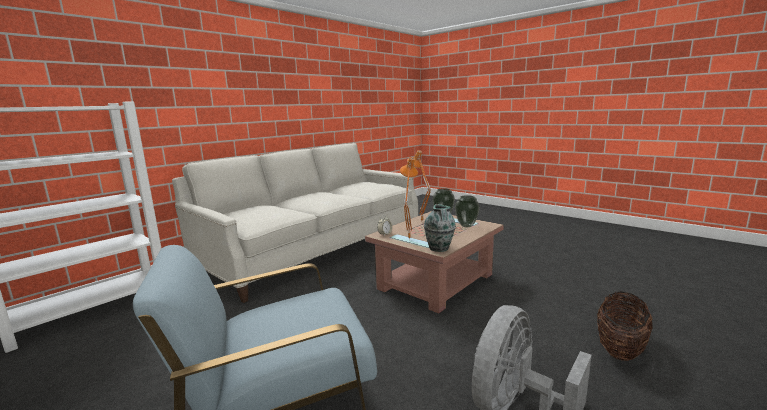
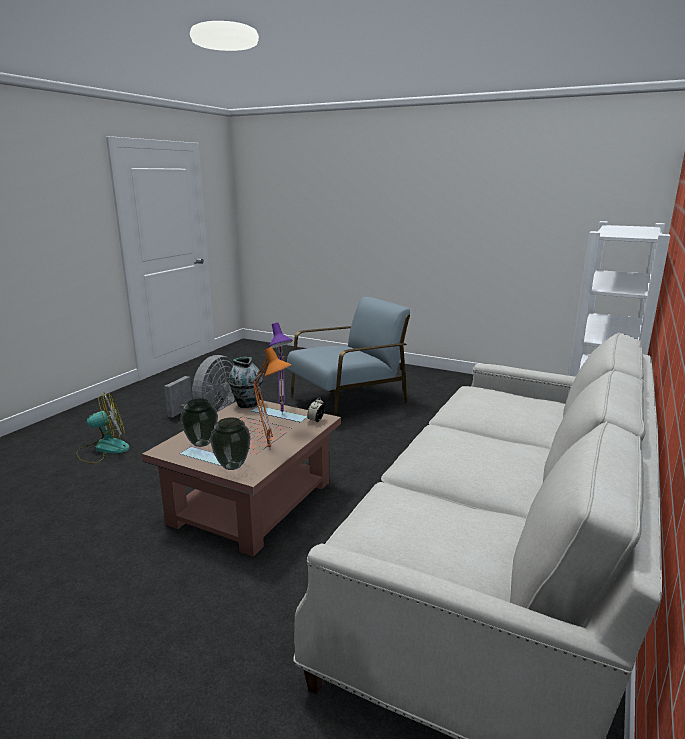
camera: 165 degrees right, 5 degrees up
(407, 239) = (284, 413): orange table lamp -> purple table lamp
(619, 348) = (103, 449): basket -> fan

